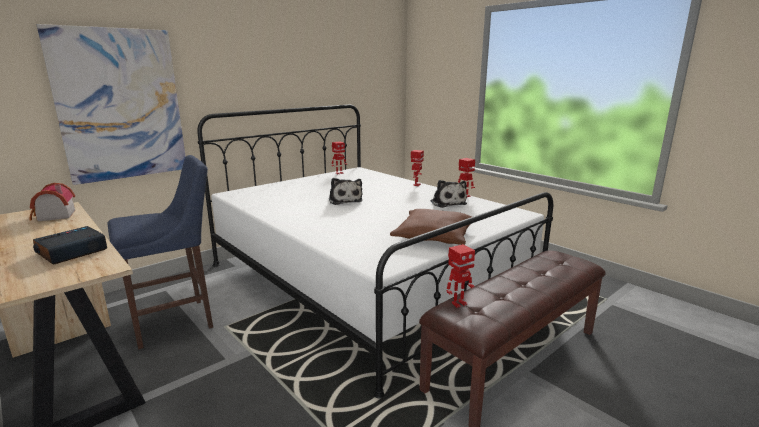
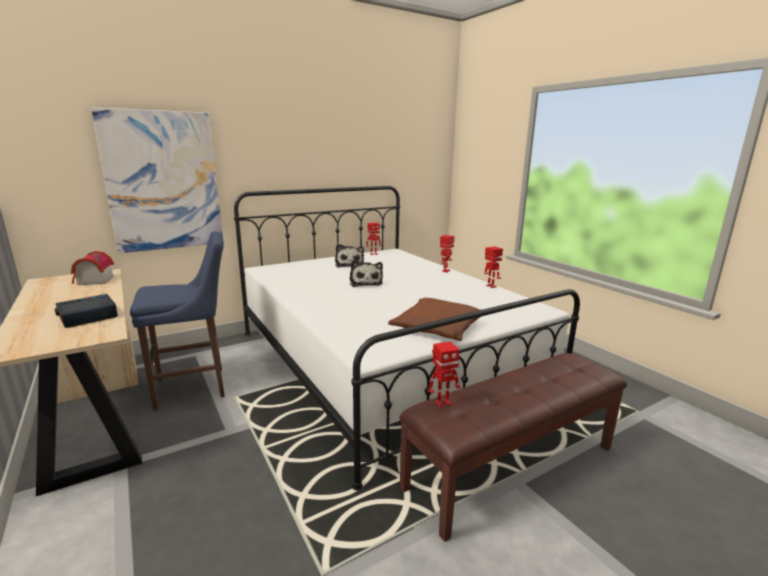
camera: 10 degrees right, 0 degrees up
(447, 203) = (468, 292): plush toy -> plush toy (349, 264)

